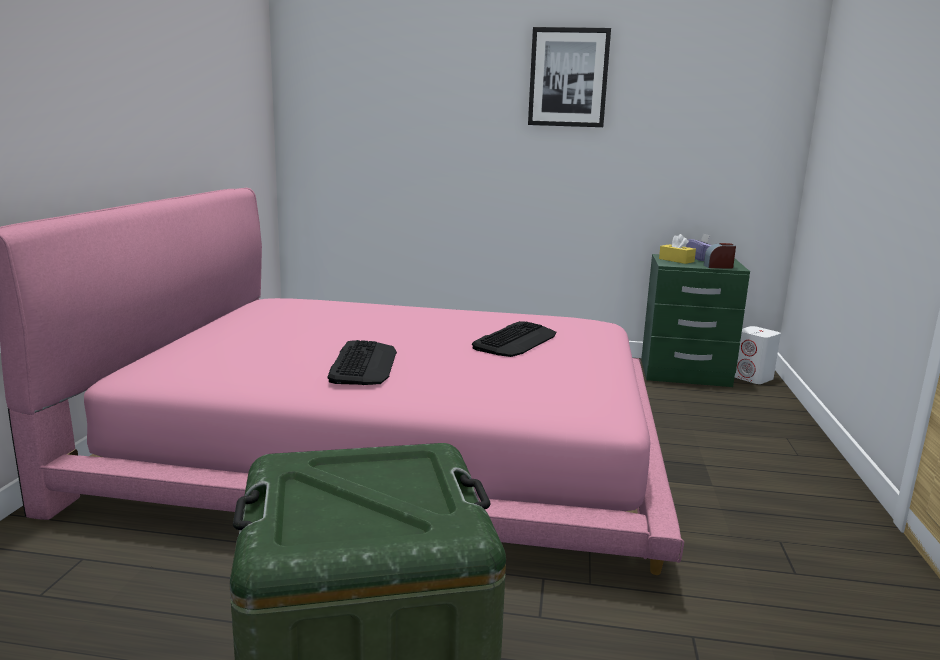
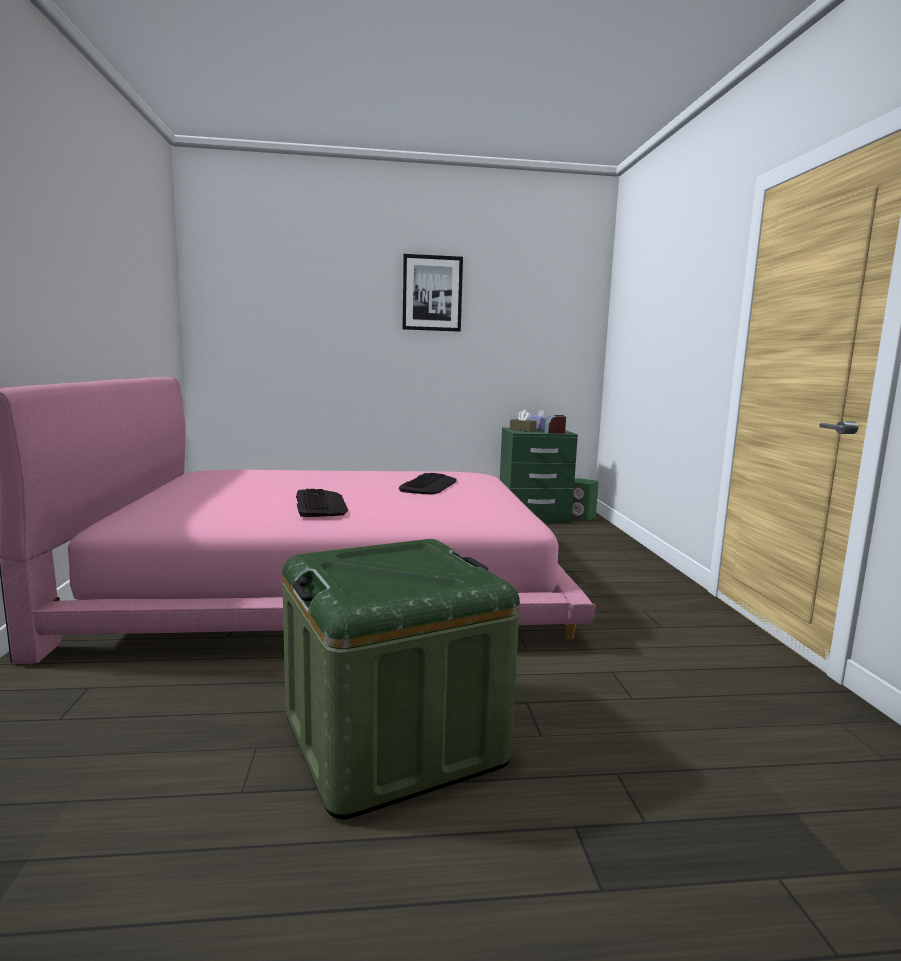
camera: 15 degrees left, 5 degrees down
(676, 260) = (522, 430): yellow tissue box -> brown tissue box
(752, 378) = (581, 516): white speaker -> green speaker

